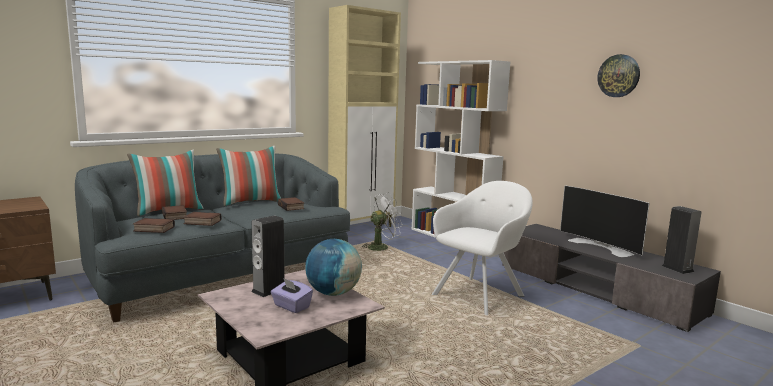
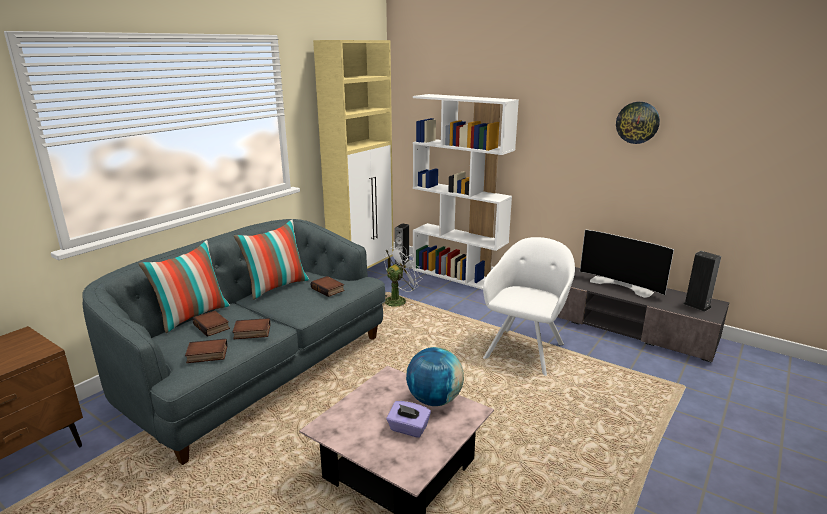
camera: 15 degrees left, 10 degrees up
(269, 290) = (368, 409): speaker -> speaker (402, 263)

